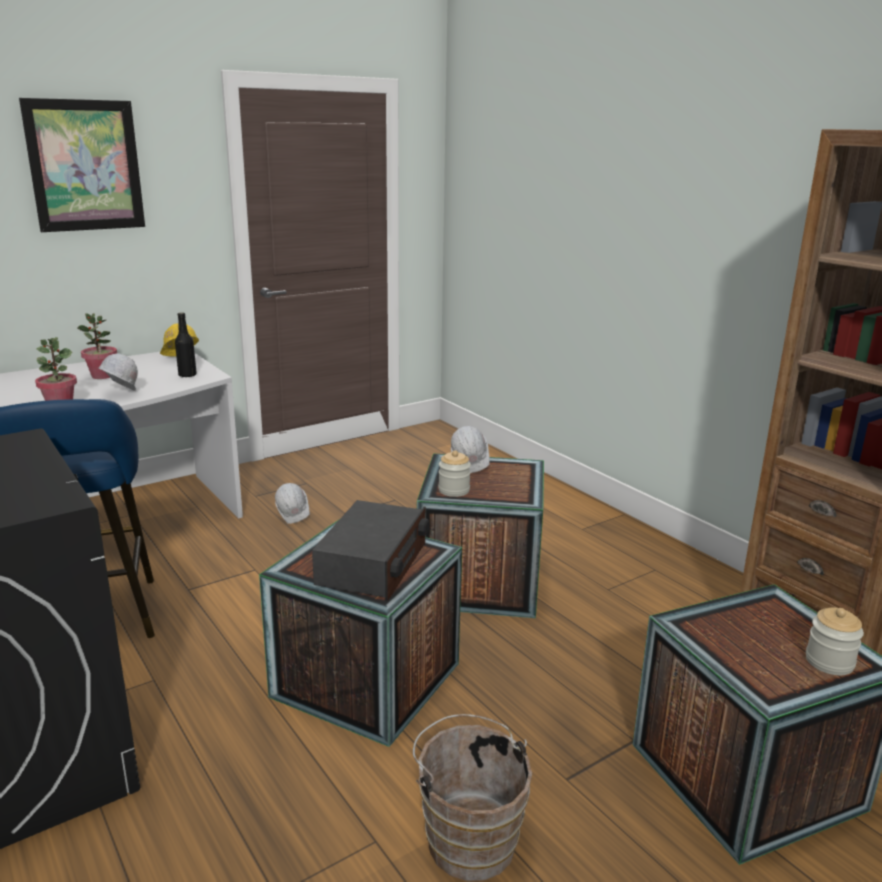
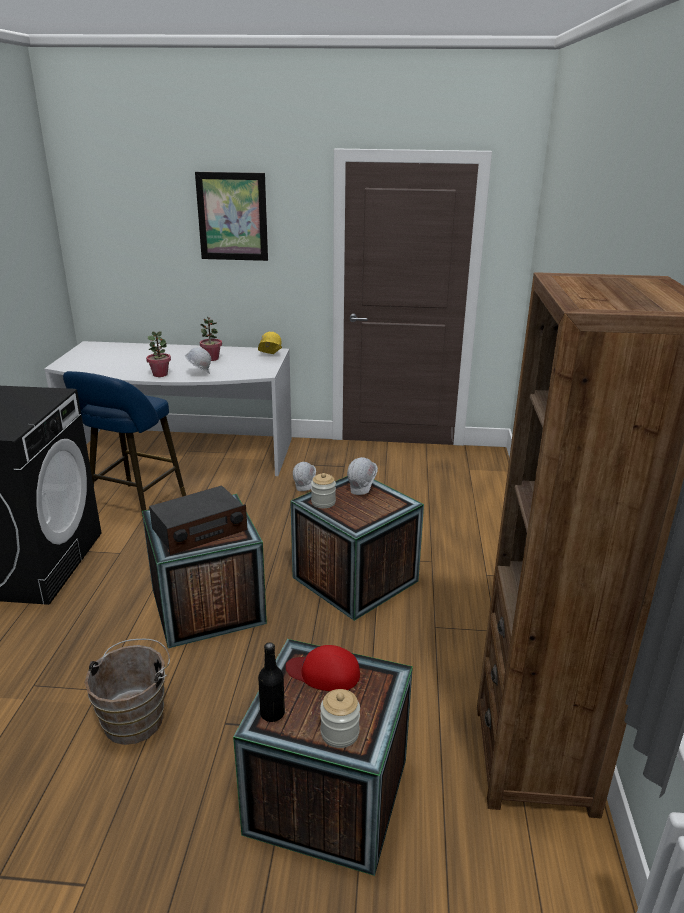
camera: 40 degrees right, 5 degrees up
(187, 375) = (253, 369): black bottle -> black bottle (272, 713)
(730, 625) = (324, 672): none -> red cap

